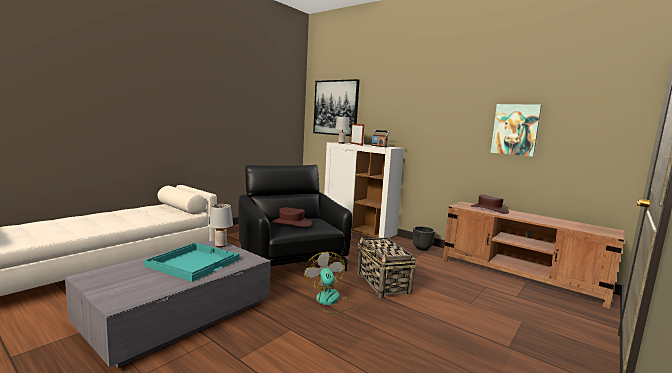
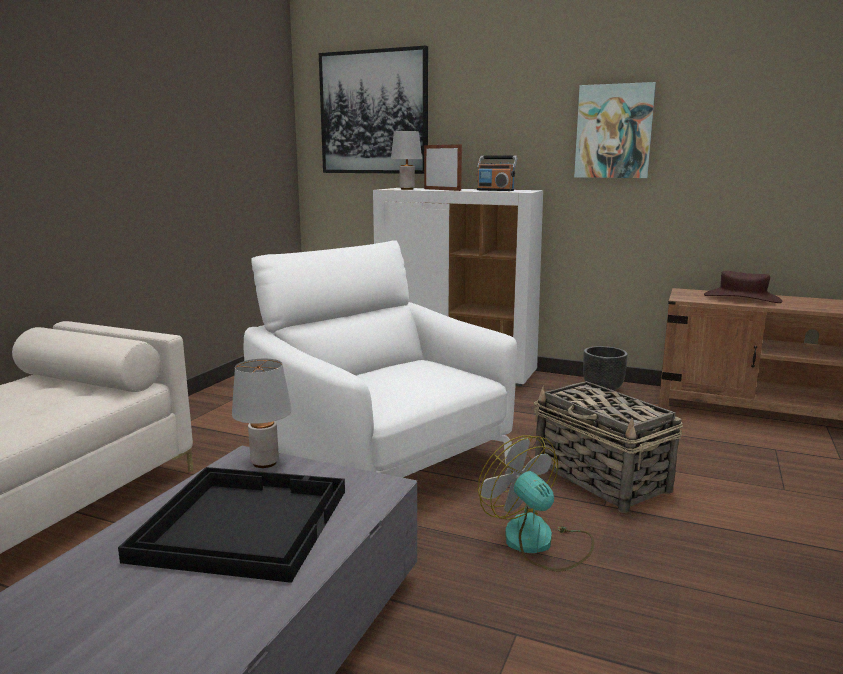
camera: 15 degrees left, 5 degrees up
(193, 262) = (242, 523): turquoise tray -> black tray
(291, 223) = (393, 380): brown hat -> none
(292, 262) = (384, 464): black armchair -> white armchair
(515, 129) = (780, 136): picture -> picture (614, 131)

